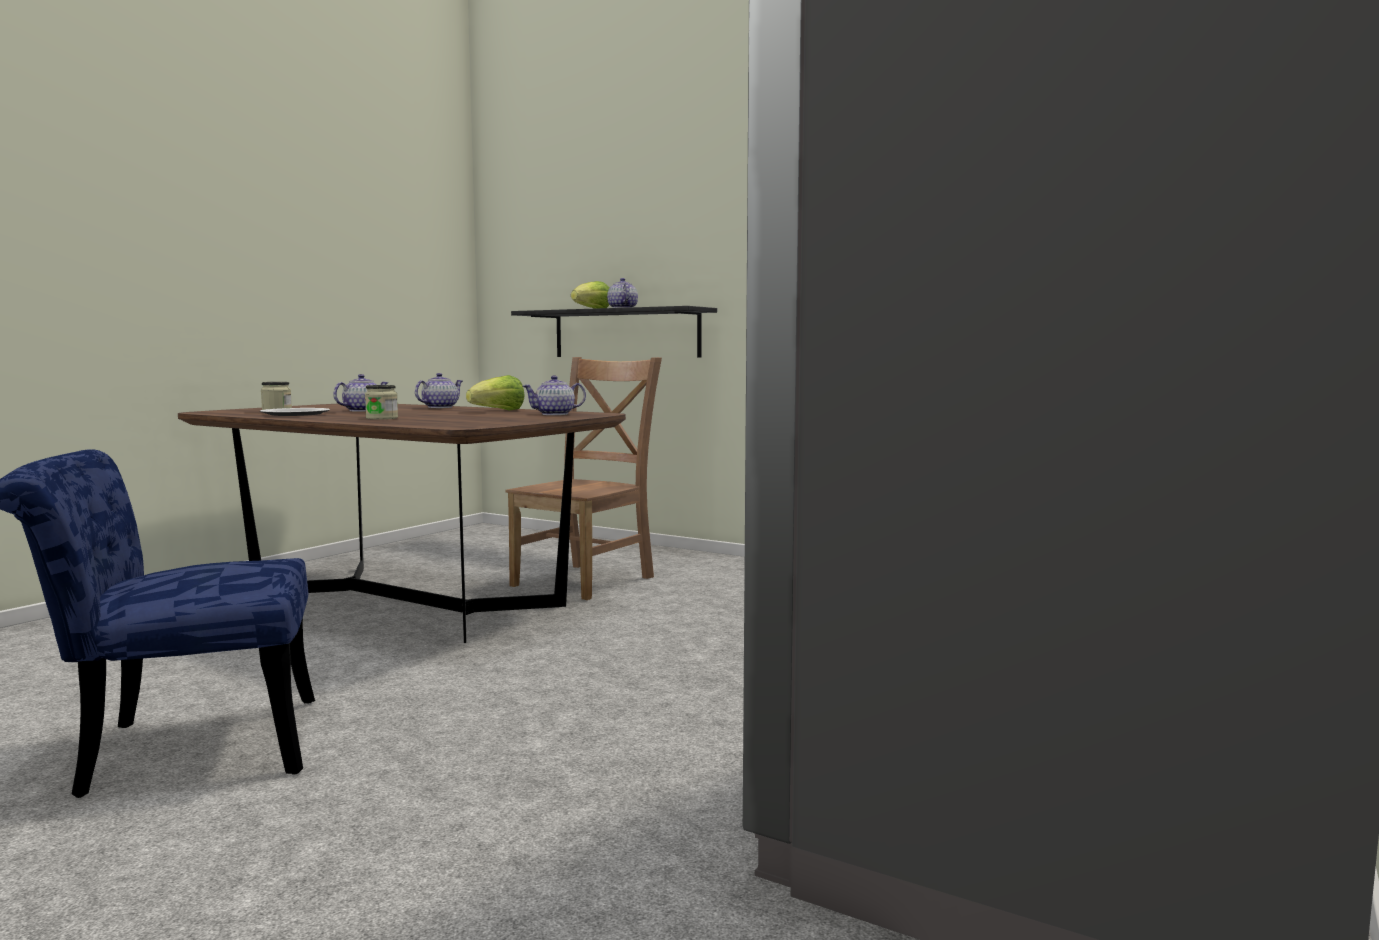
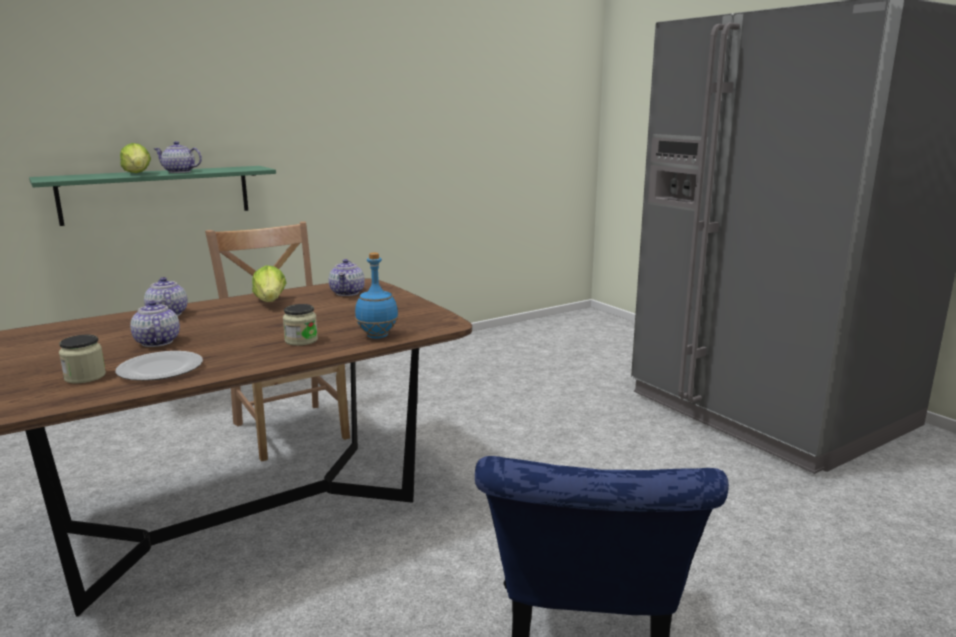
camera: 65 degrees left, 10 degrees up
(405, 423) = (377, 336): none -> blue bottle
(626, 333) = (156, 194): black shelf -> green shelf

